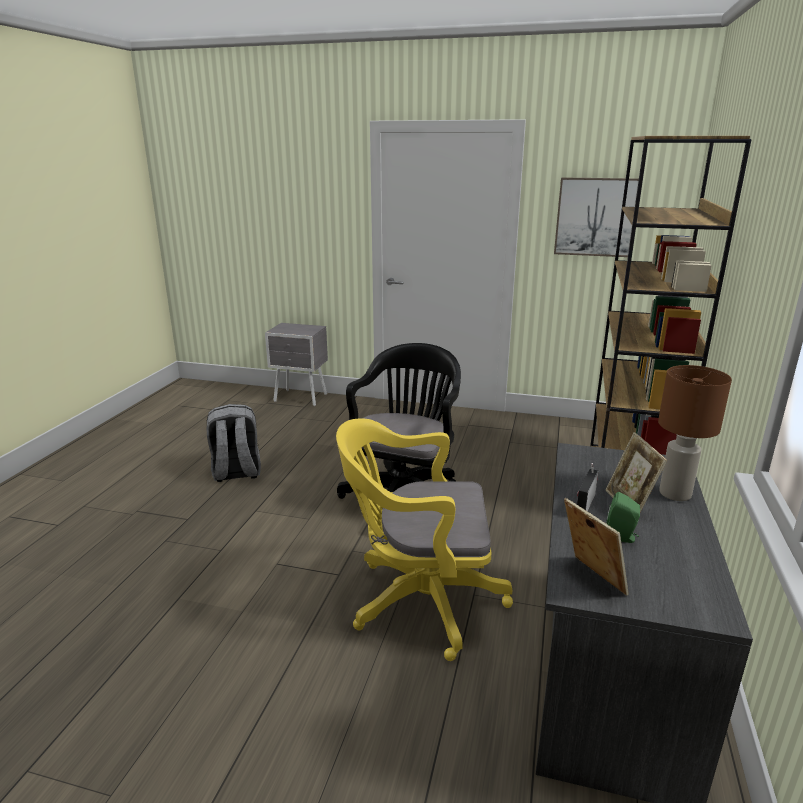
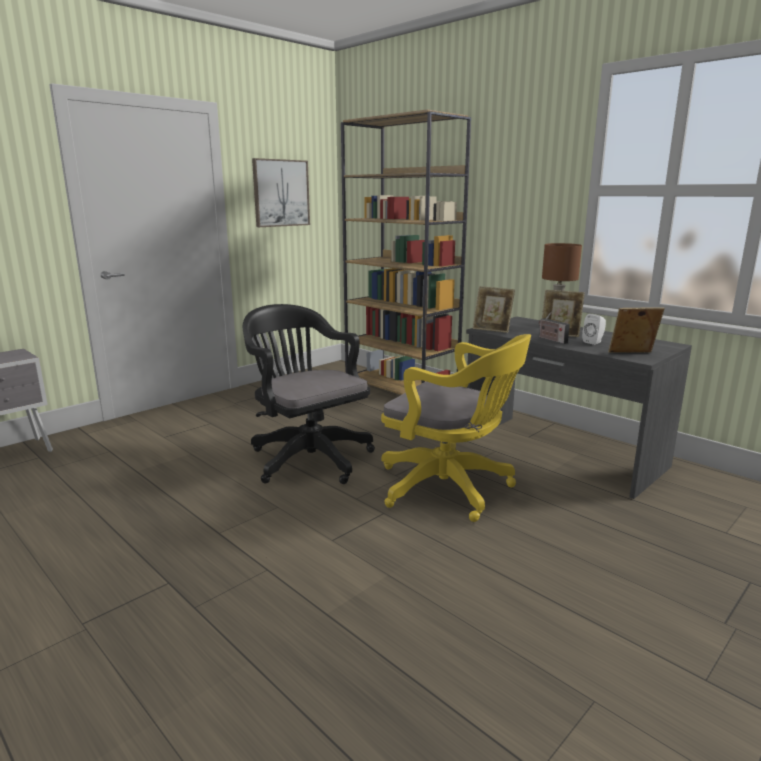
camera: 60 degrees left, 5 degrees down
(236, 473) = (115, 529): grey backpack -> none
(419, 600) = (450, 489): yellow office chair -> yellow office chair turned 90 degrees counterclockwise
(580, 456) = (492, 329): none -> picture frame
(621, 537) = (594, 342): green speaker -> white speaker

